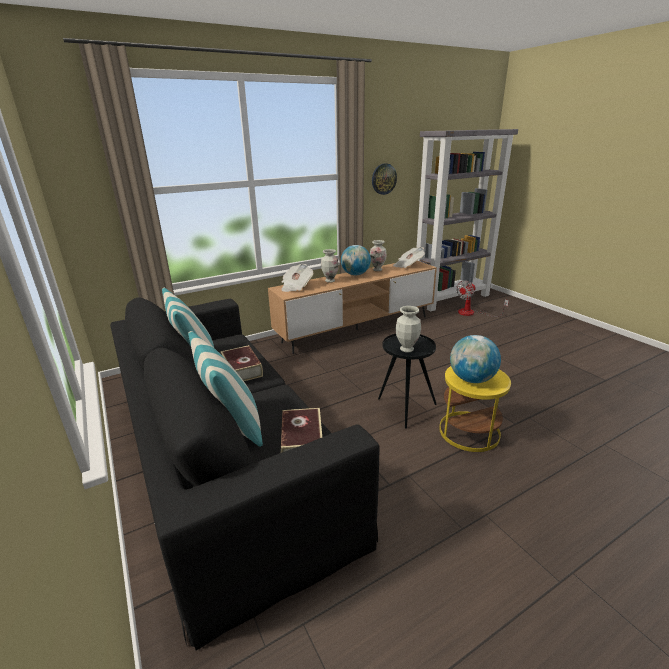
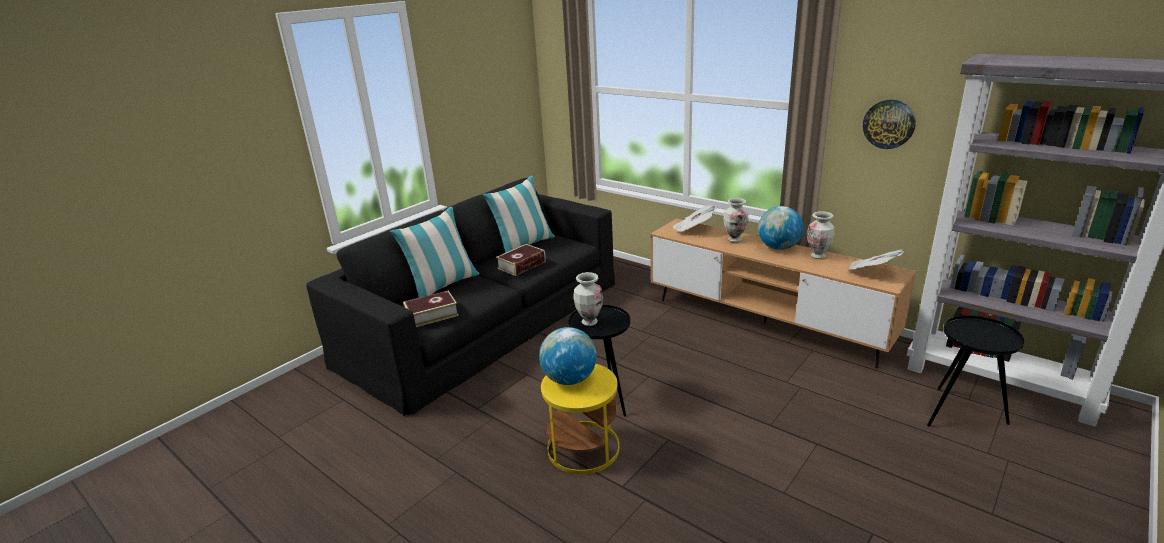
camera: 70 degrees right, 0 degrees up
(472, 313) = (961, 414): fan -> black side table

